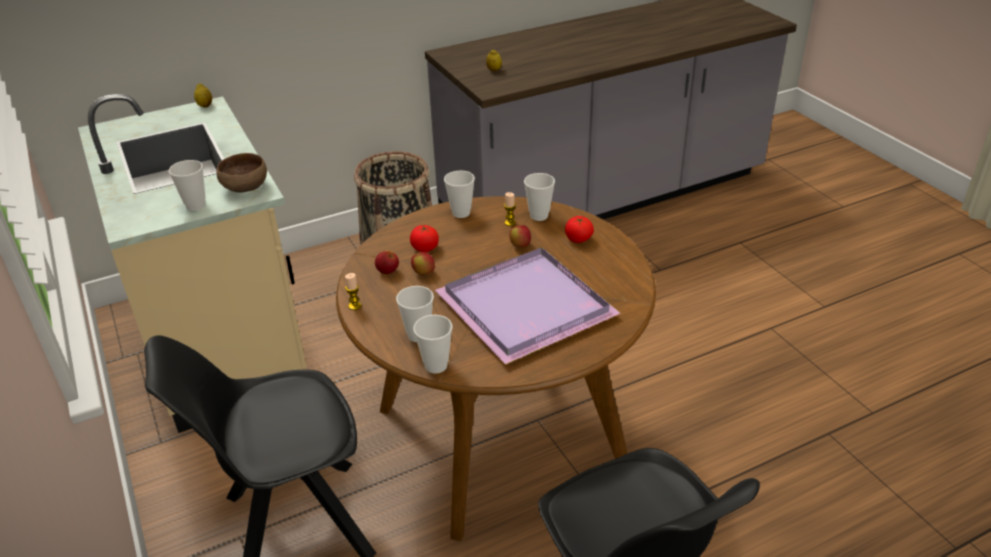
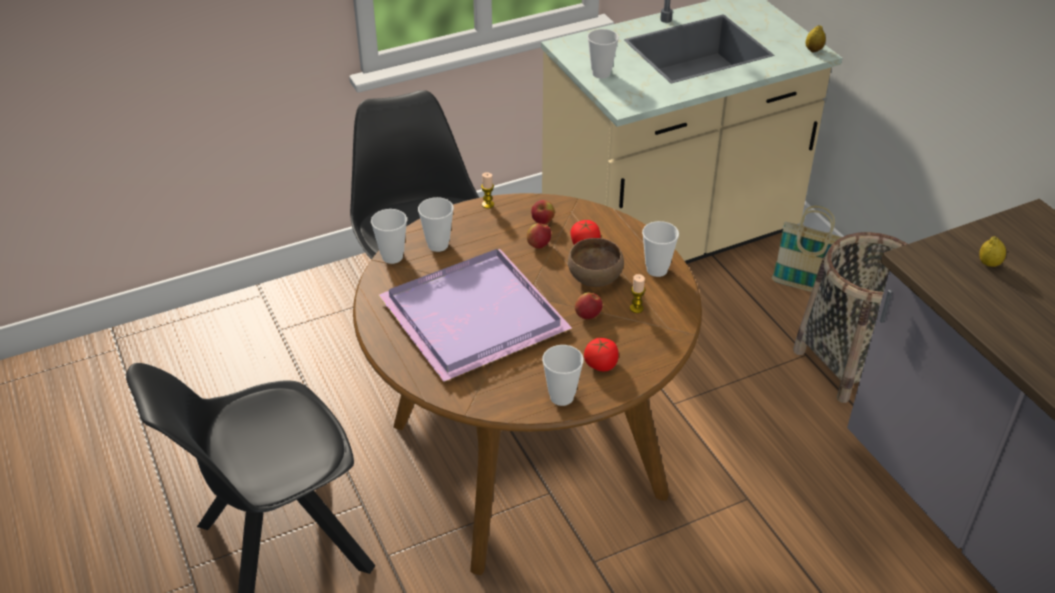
camera: 90 degrees right, 5 degrees up
(244, 188) = (634, 95): brown bowl -> brown bowl (594, 277)
(310, 271) = (803, 287): none -> basket
(539, 216) = (653, 333): cup -> cup (561, 397)

